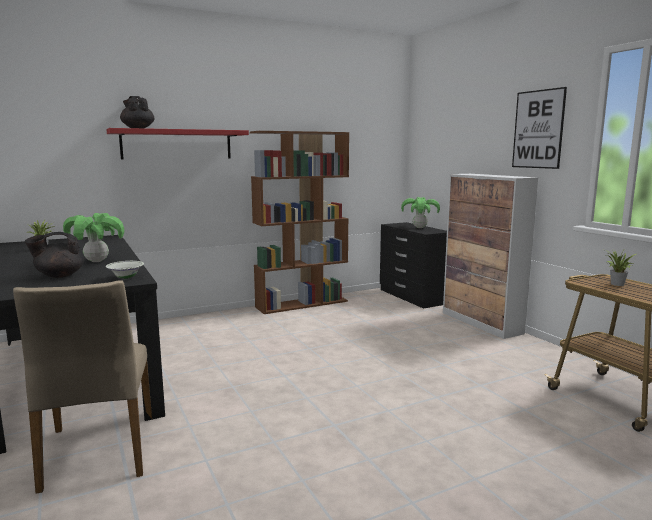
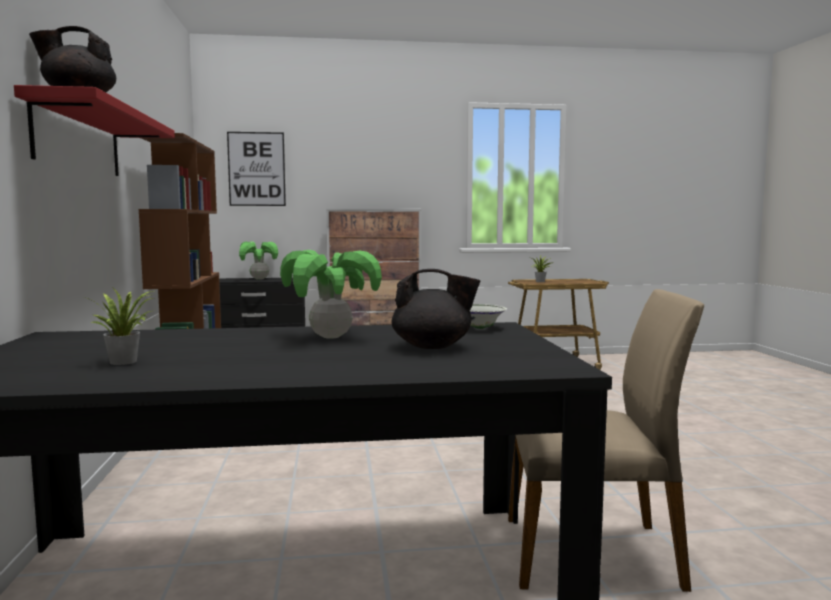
camera: 70 degrees left, 5 degrees down
(59, 276) = (433, 347): black teapot -> black teapot turned 75 degrees counterclockwise
(538, 129) = (409, 165): picture -> picture (256, 169)

